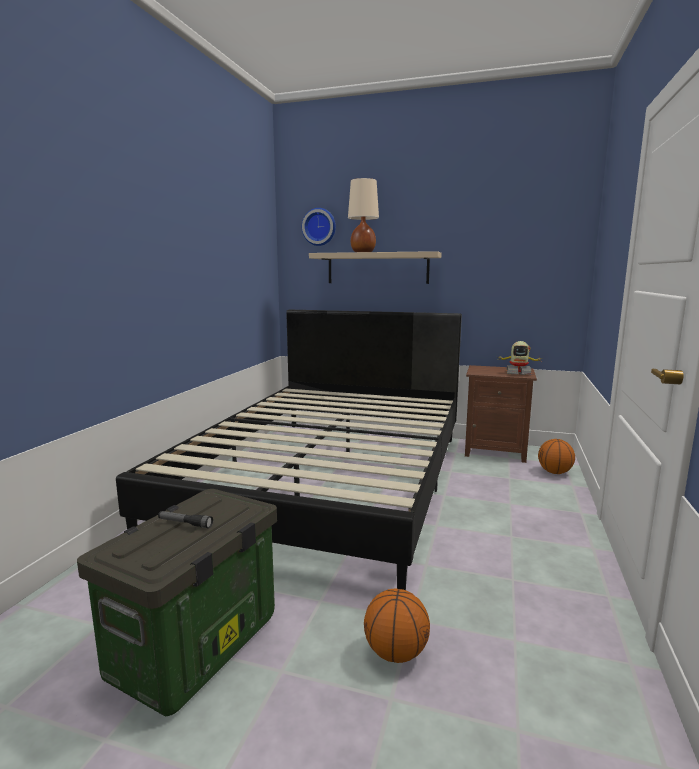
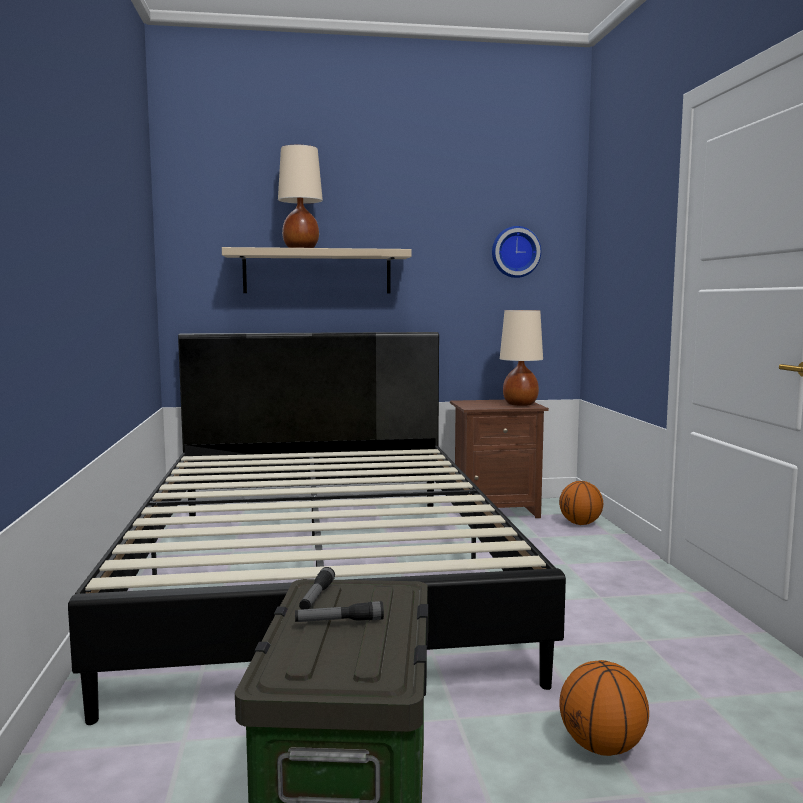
camera: 25 degrees left, 5 degrees down
(197, 503) = (316, 597): none -> flashlight
(319, 227) = (226, 210): wall clock -> wall clock (515, 252)
(518, 373) = (520, 404): toy robot -> beige table lamp

